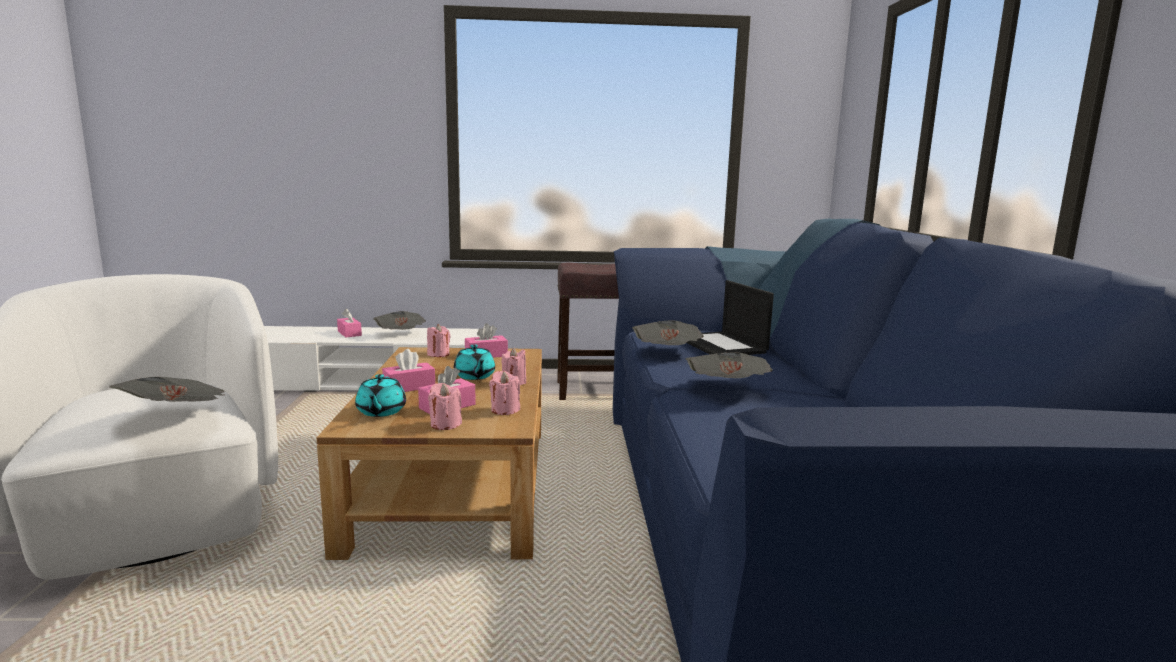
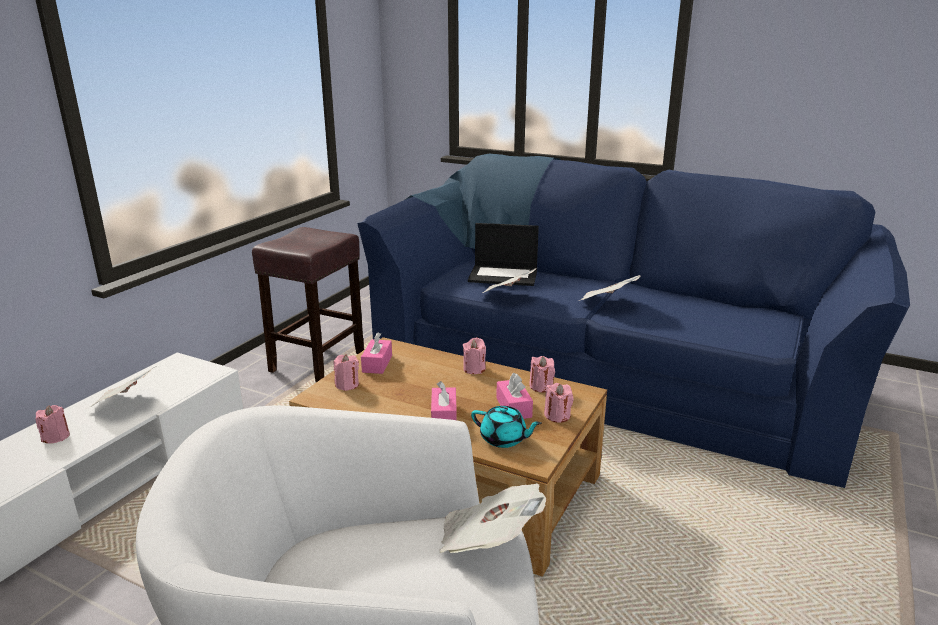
camera: 60 degrees left, 10 degrees up
(349, 333) = (56, 437): pink tissue box -> pink candle
(474, 376) = (439, 381): turquoise teapot -> none

